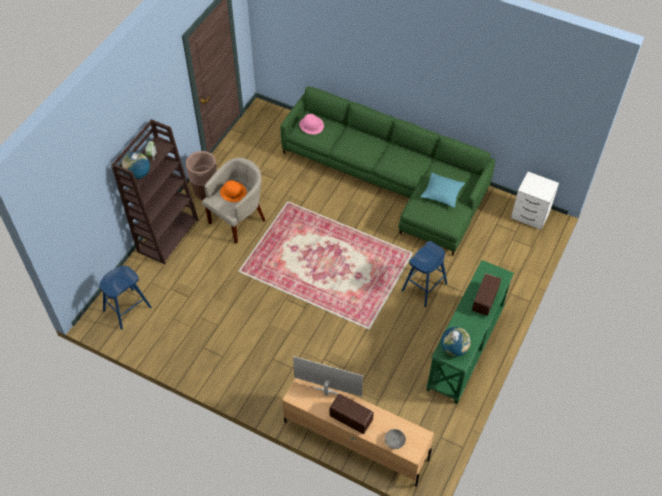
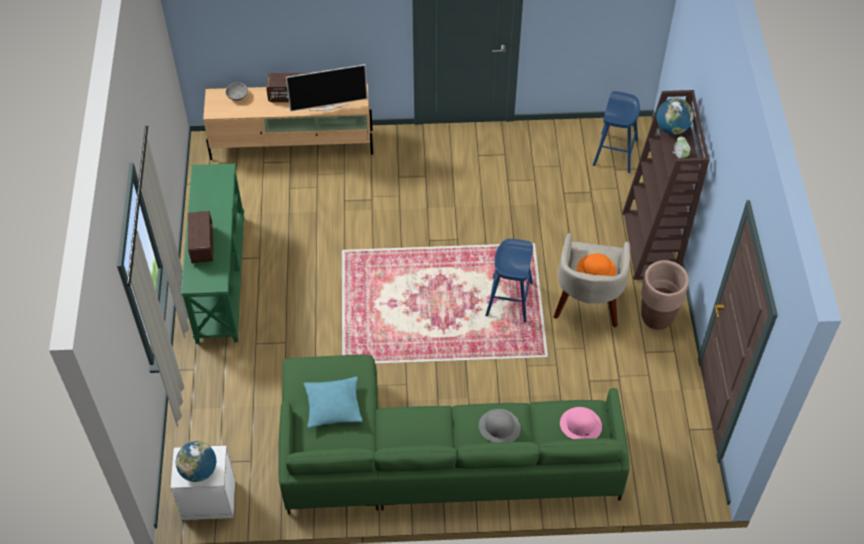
camera: 150 degrees right, 0 degrees up
(355, 142) = (499, 426): none -> grey hat
(424, 287) = (304, 327): blue stool -> blue stool (509, 299)
(454, 348) = (214, 180): globe -> globe (199, 470)

